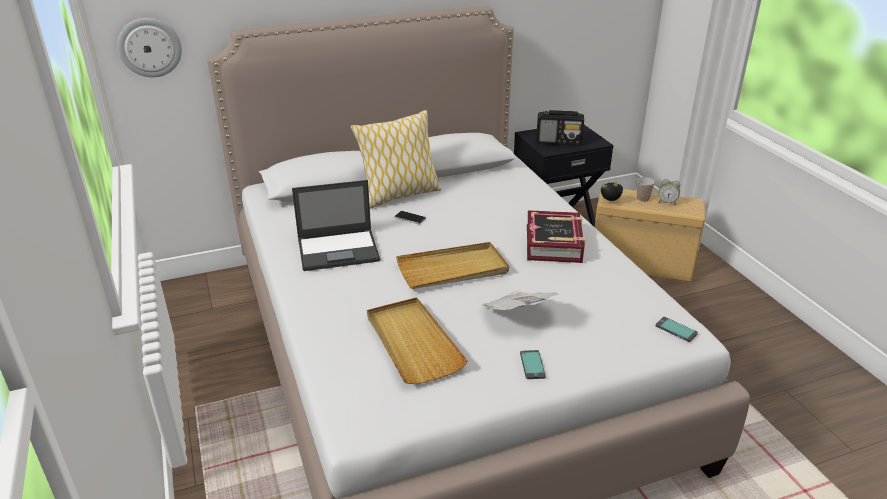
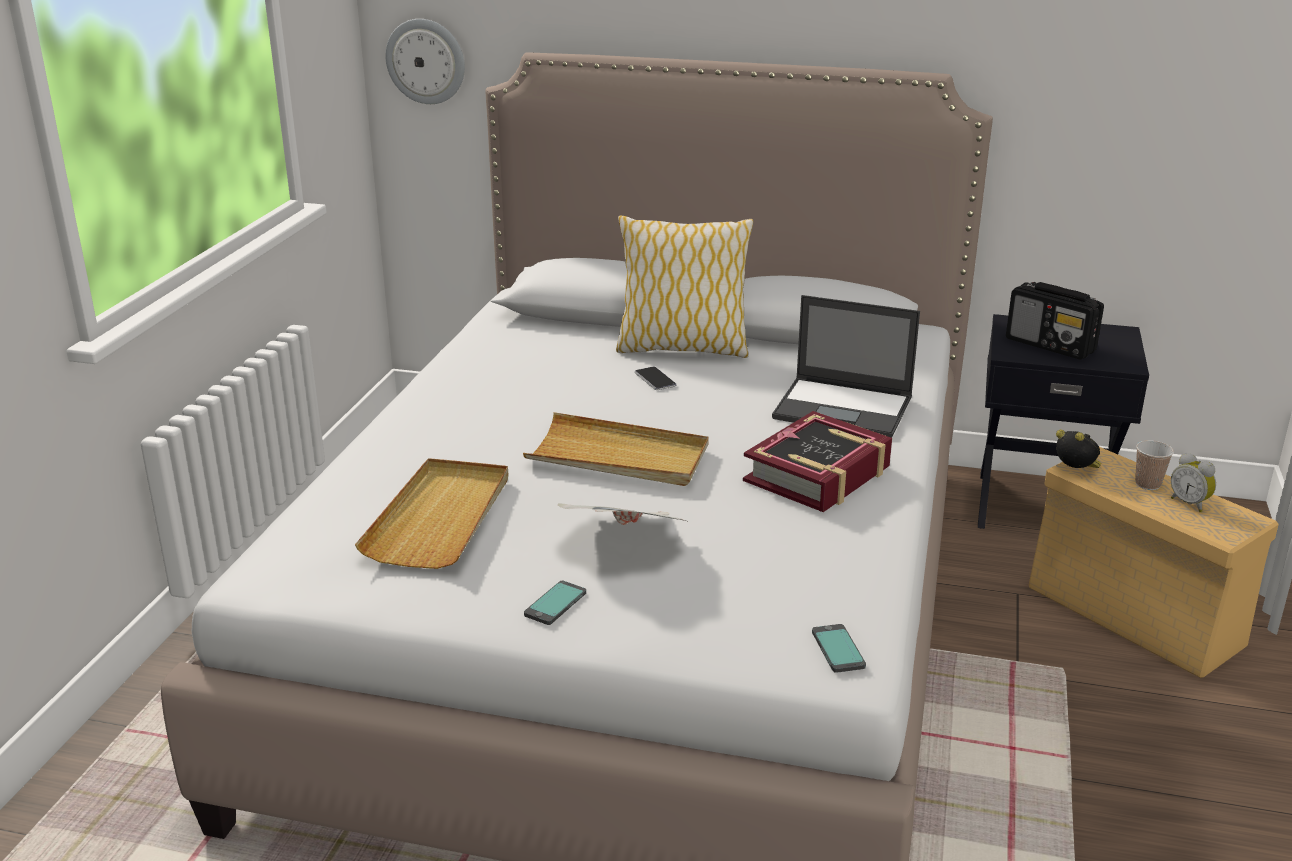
camera: 35 degrees right, 5 degrees down
(339, 250) = (509, 388): laptop -> laptop (844, 408)

